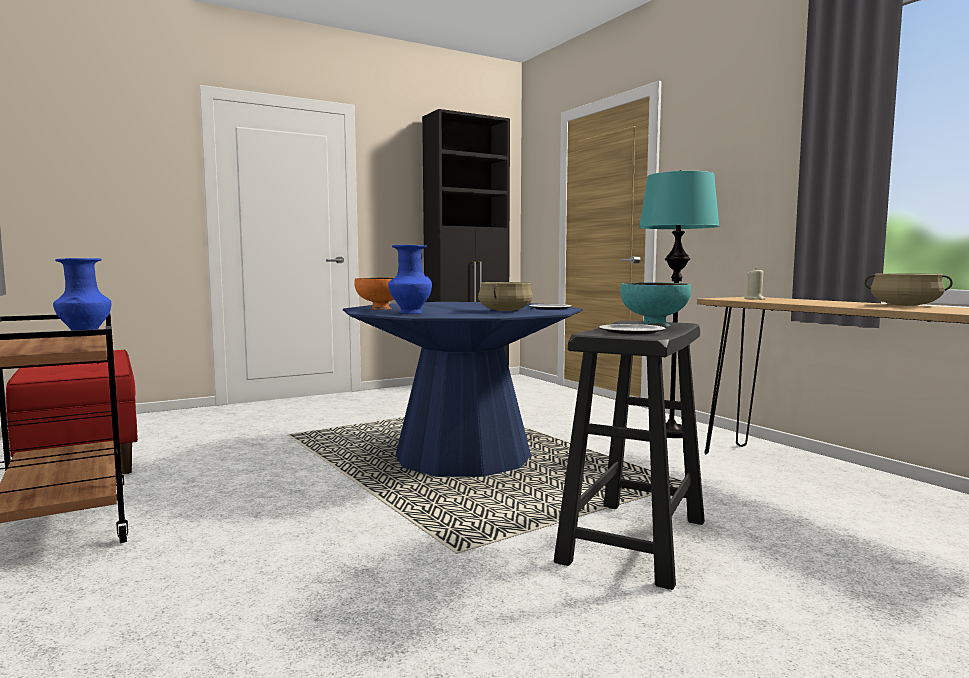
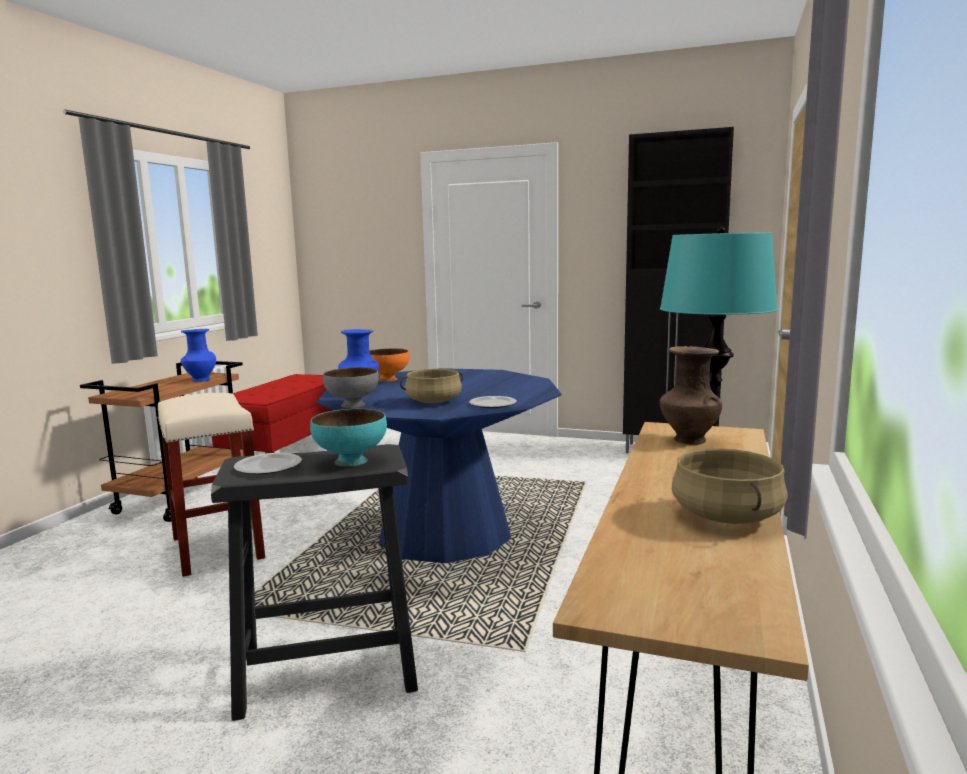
camera: 50 degrees right, 5 degrees up
(283, 532) = (218, 548): none -> beige stool
(457, 316) = (352, 405): none -> grey bowl
(754, 299) = (688, 440): beige candle -> brown vase

